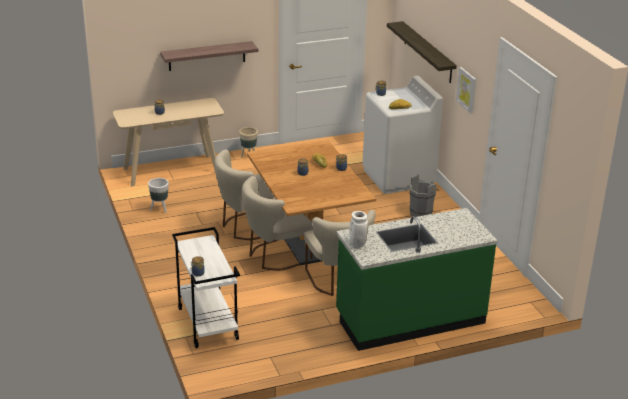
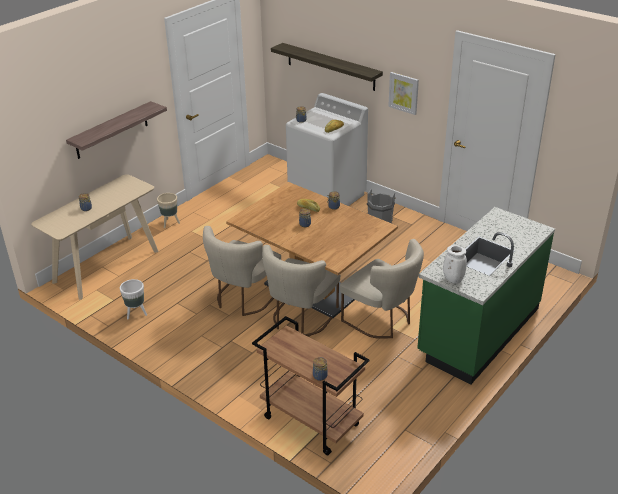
camera: 30 degrees left, 5 degrees up
(207, 323) = (310, 421): white cart -> brown cart

